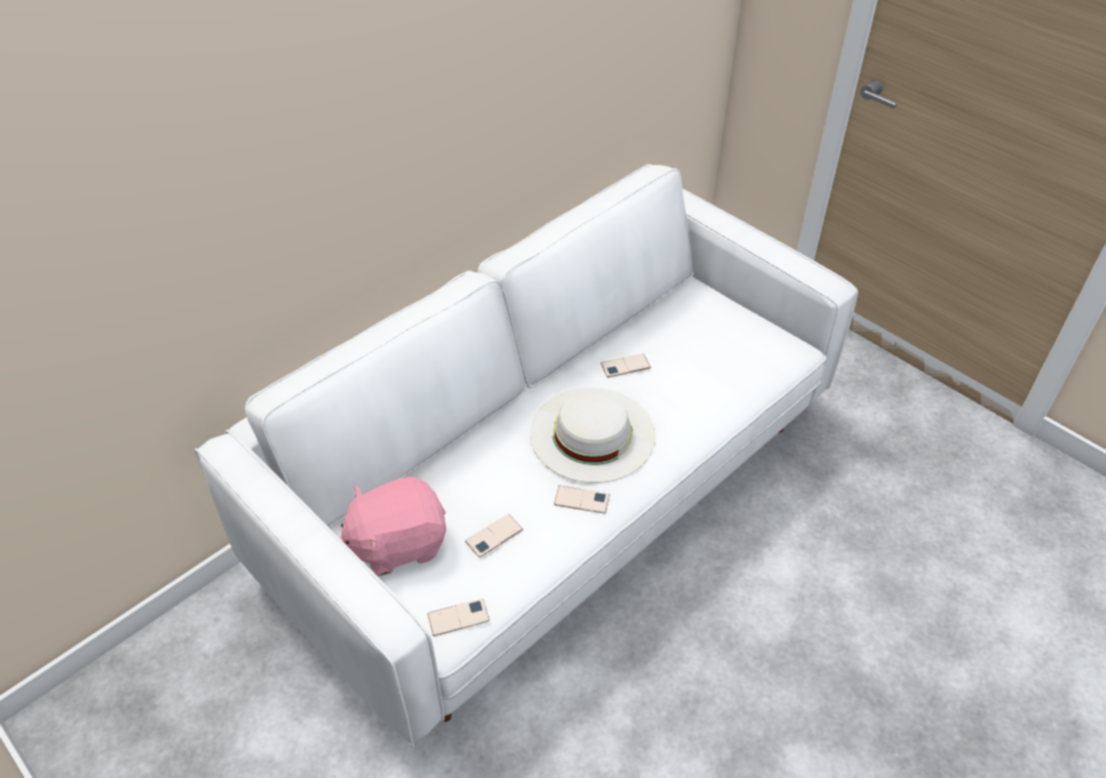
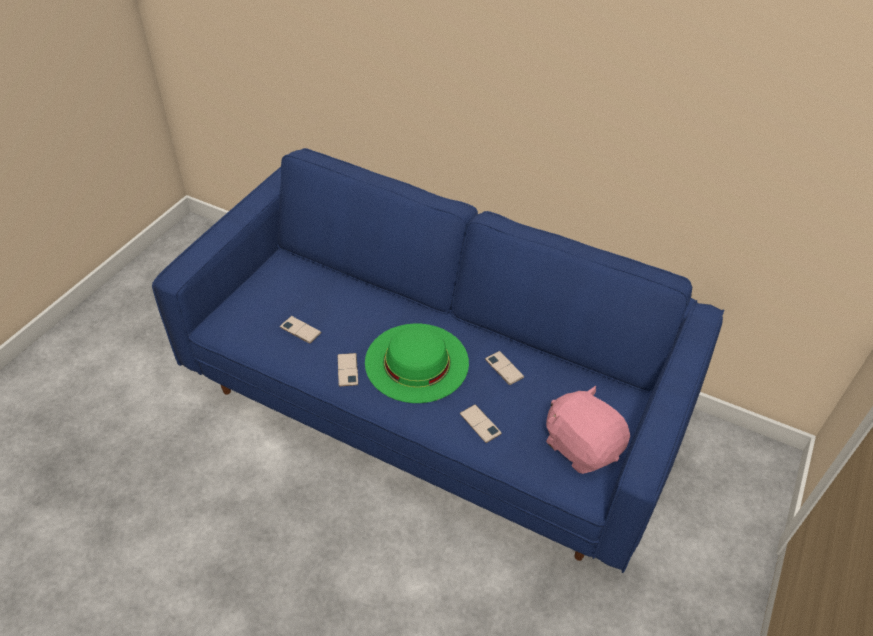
camera: 70 degrees right, 0 degrees up
(398, 543) = (282, 286): pink plush toy -> pink plush toy (581, 446)
(458, 617) = (228, 329): phone -> phone (480, 423)
(553, 492) = (433, 402): white sofa -> blue sofa
(592, 434) = (416, 362): white hat -> green hat

